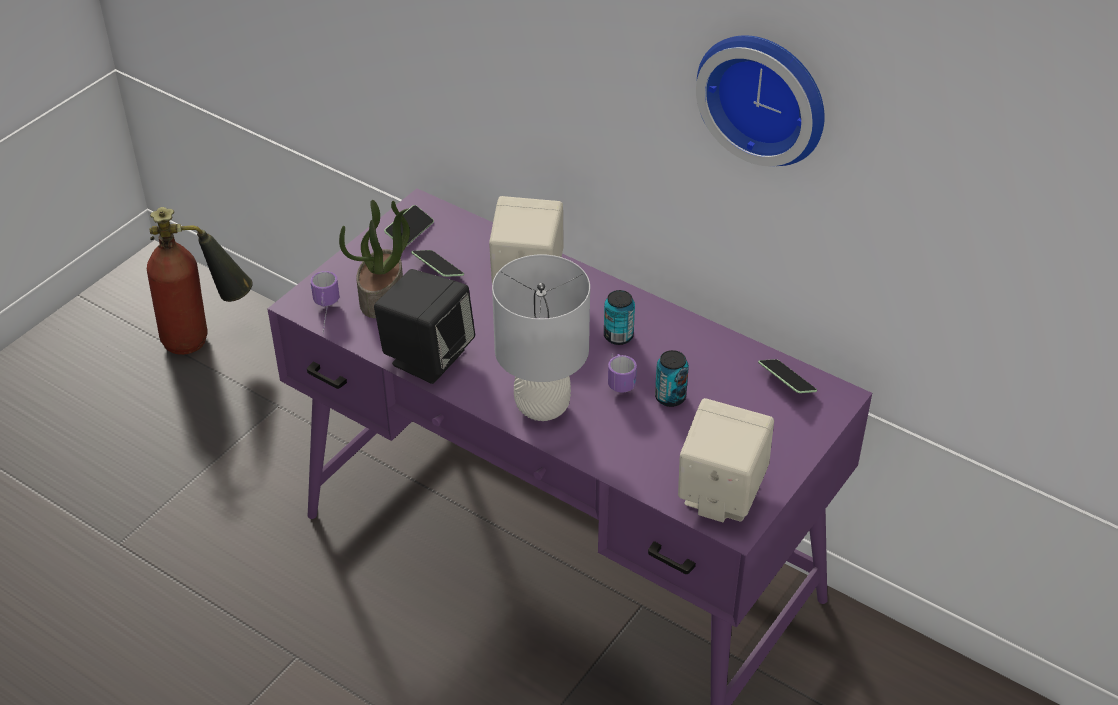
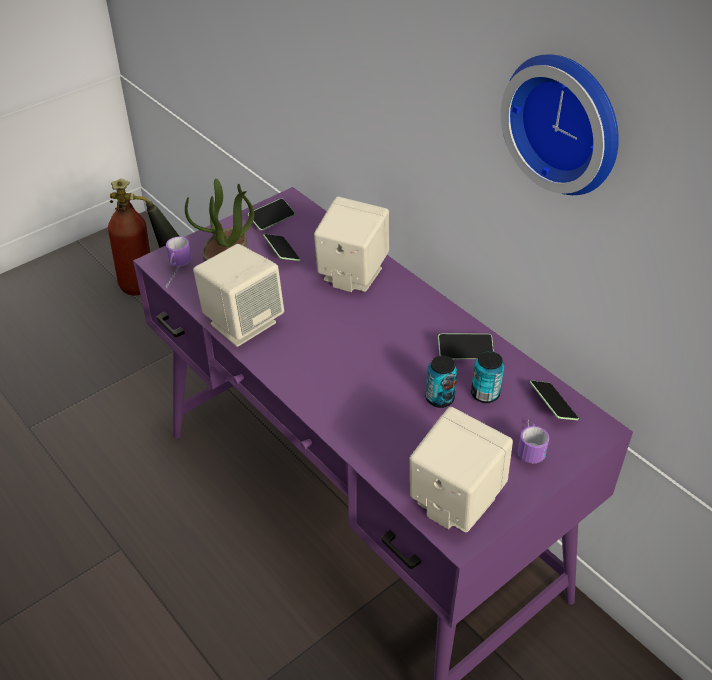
camera: 15 degrees right, 0 degrees up
(427, 357) = (242, 323): black speaker -> beige speaker
(545, 408) = (324, 386): grey table lamp -> none
(618, 336) = (412, 335): can -> can (485, 394)
(618, 377) = (399, 372): mug -> mug (529, 445)
(679, 344) = (465, 352): none -> phone

